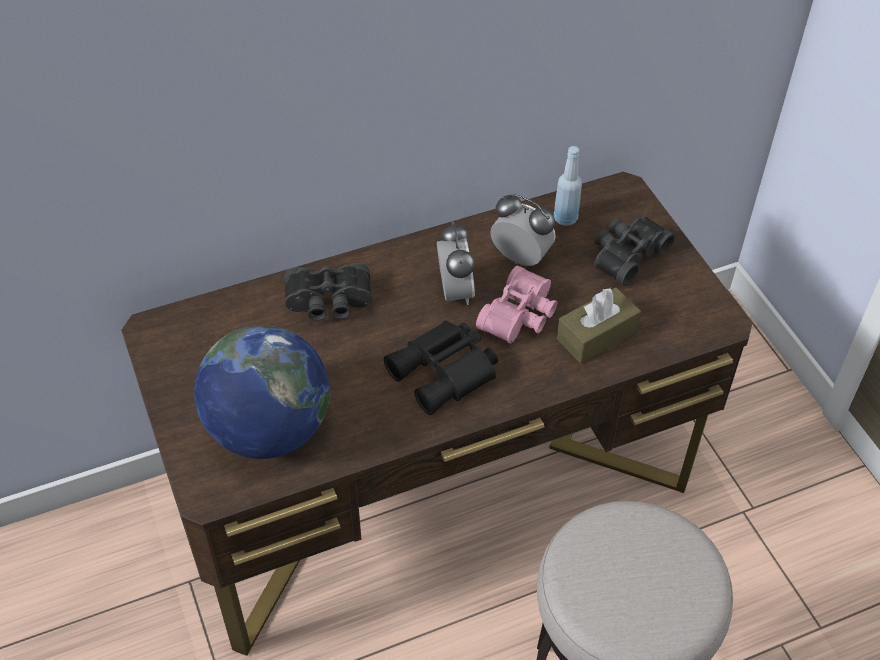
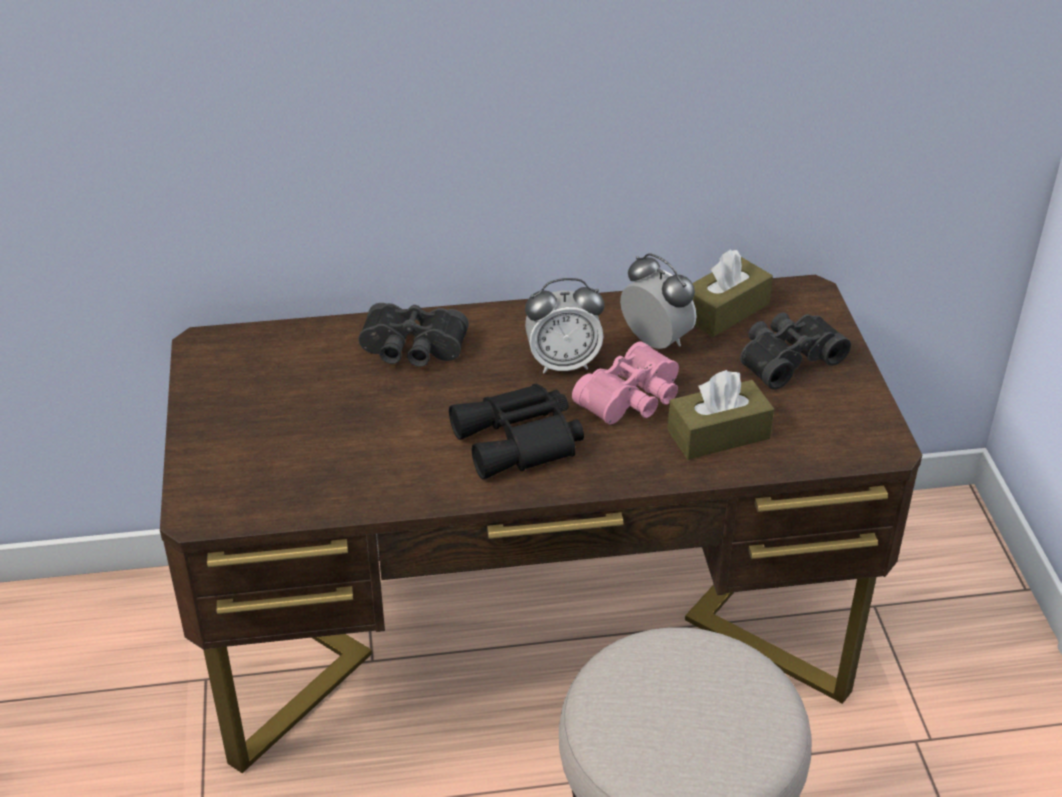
camera: 15 degrees right, 10 degrees down
(268, 430) = (292, 463): globe -> none
(455, 292) = (563, 363): alarm clock -> alarm clock turned 75 degrees clockwise
(565, 218) = (725, 311): blue bottle -> brown tissue box

